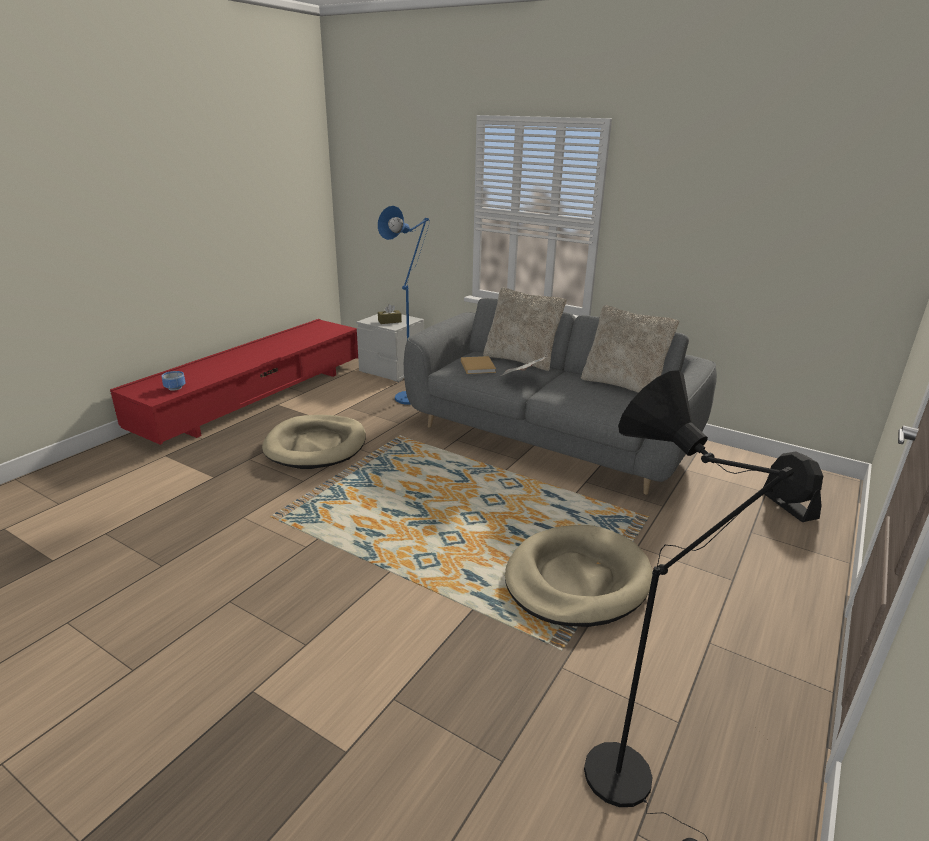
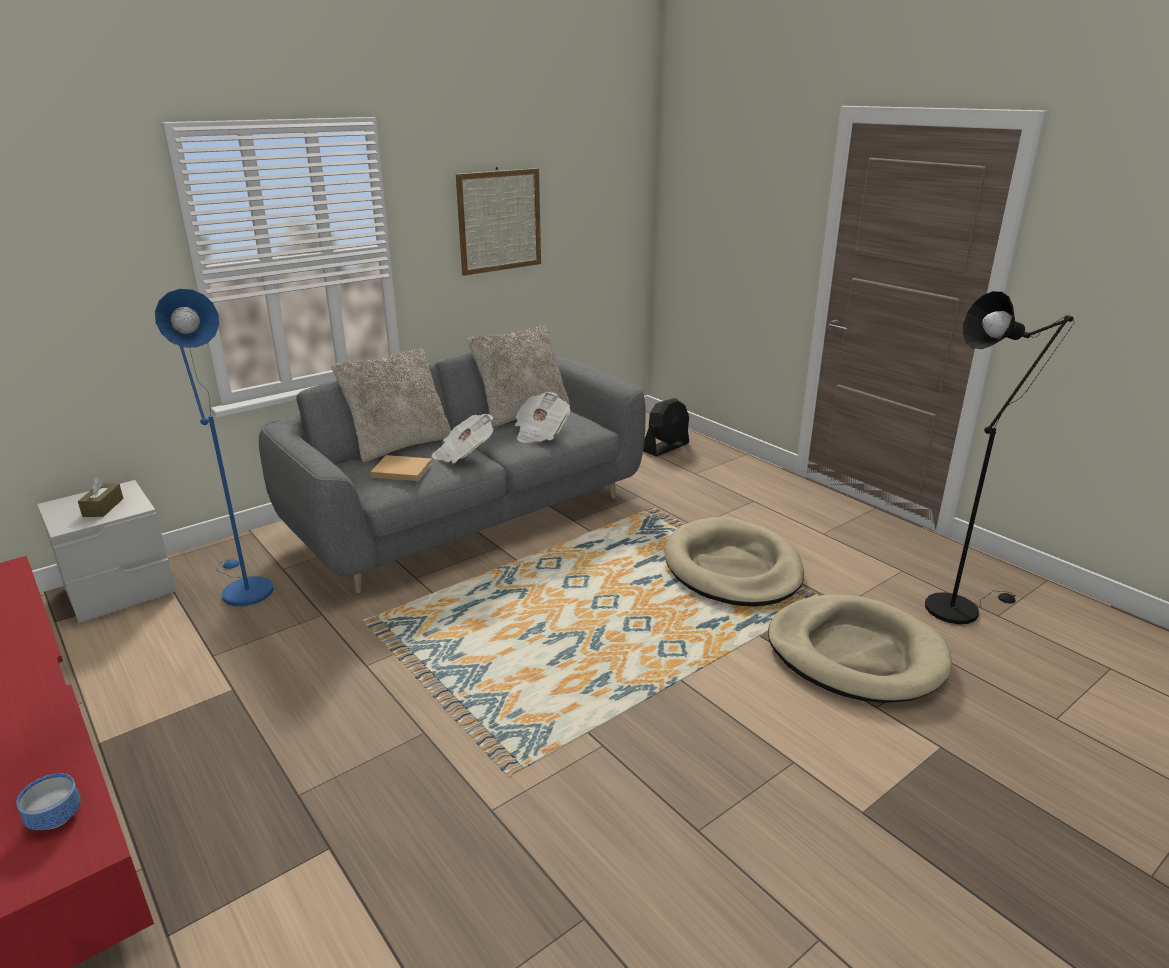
camera: 70 degrees left, 0 degrees up
(316, 445) = (319, 707): beige dog bed -> beige dog bed (855, 654)
(588, 396) = (540, 433): none -> newspaper
(709, 220) = (499, 219): none -> picture
(789, 505) = (666, 447): black fan -> black fan turned 45 degrees counterclockwise

